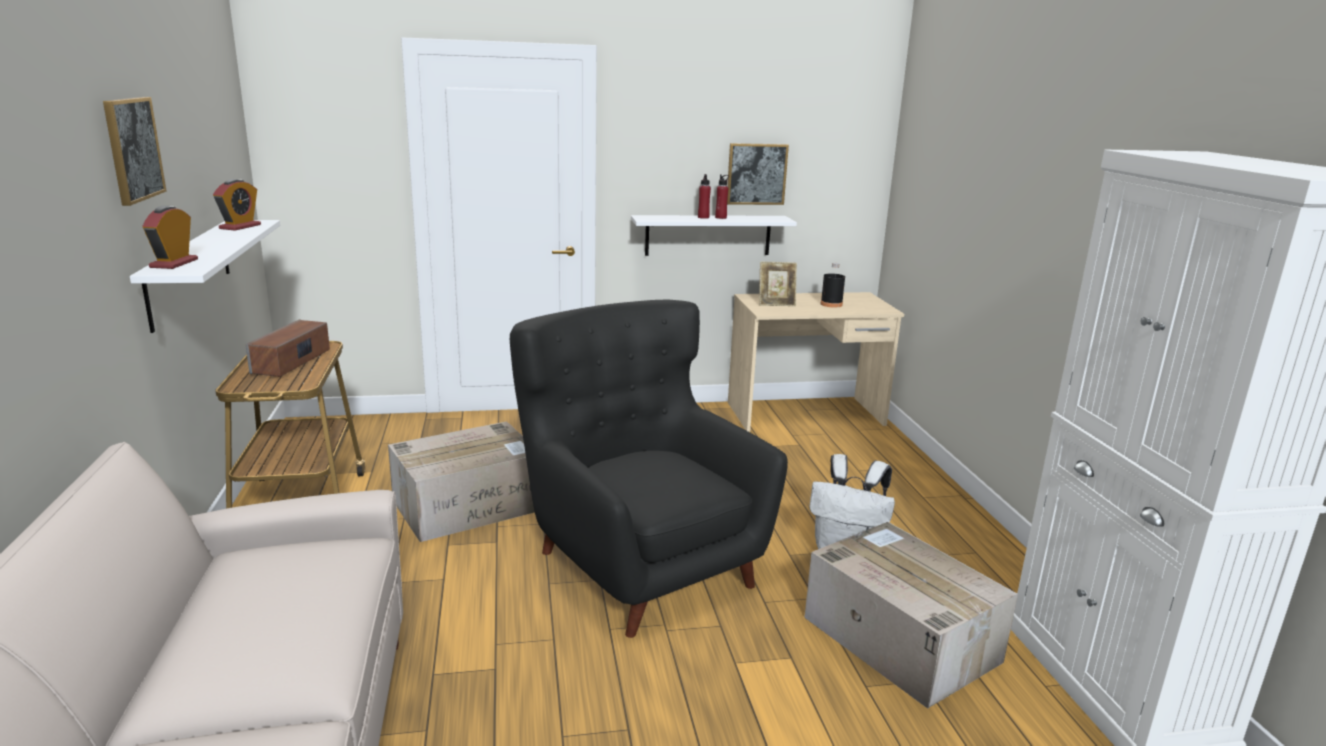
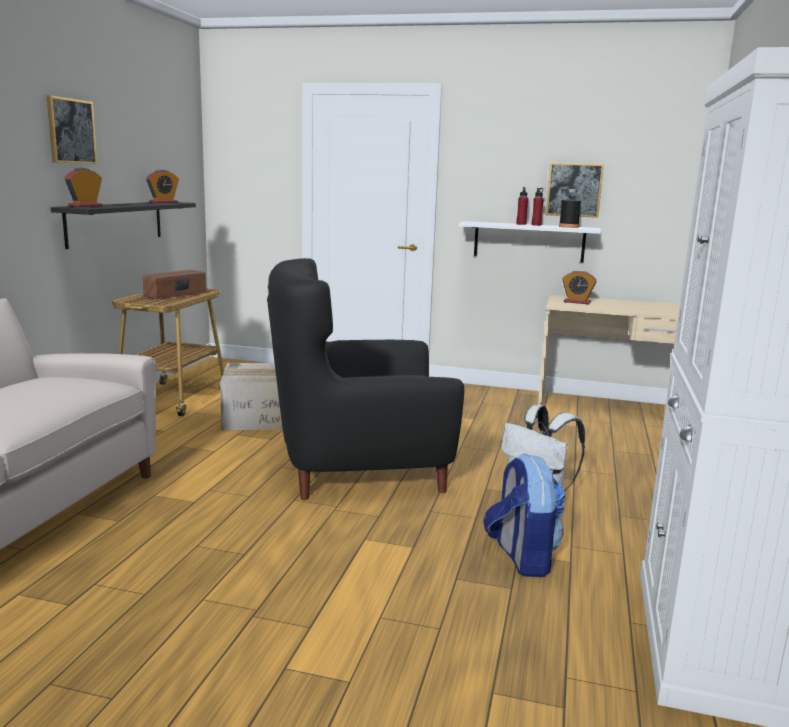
camera: 25 degrees right, 5 degrees down
(189, 271) = (115, 223): white shelf -> black shelf
(640, 564) = (358, 470): black armchair -> black armchair turned 90 degrees counterclockwise
(776, 304) = (577, 302): picture frame -> alarm clock
(831, 304) = (630, 306): black bottle -> black bottle (568, 227)
(898, 638) = (521, 557): cardboard box -> backpack

